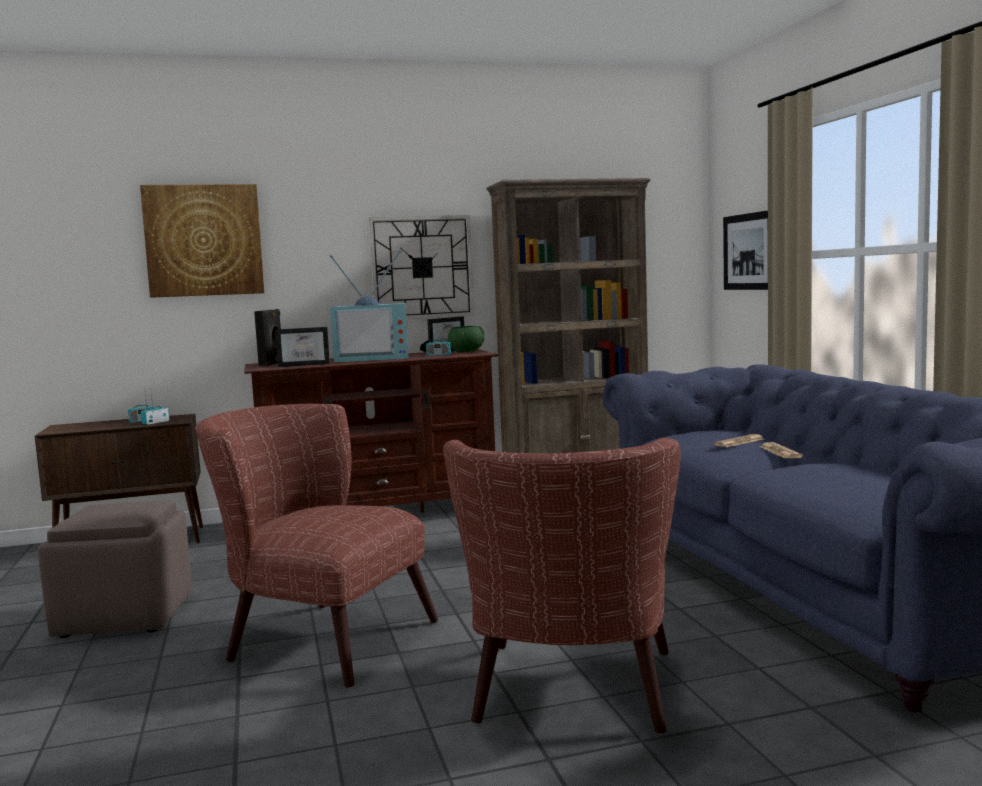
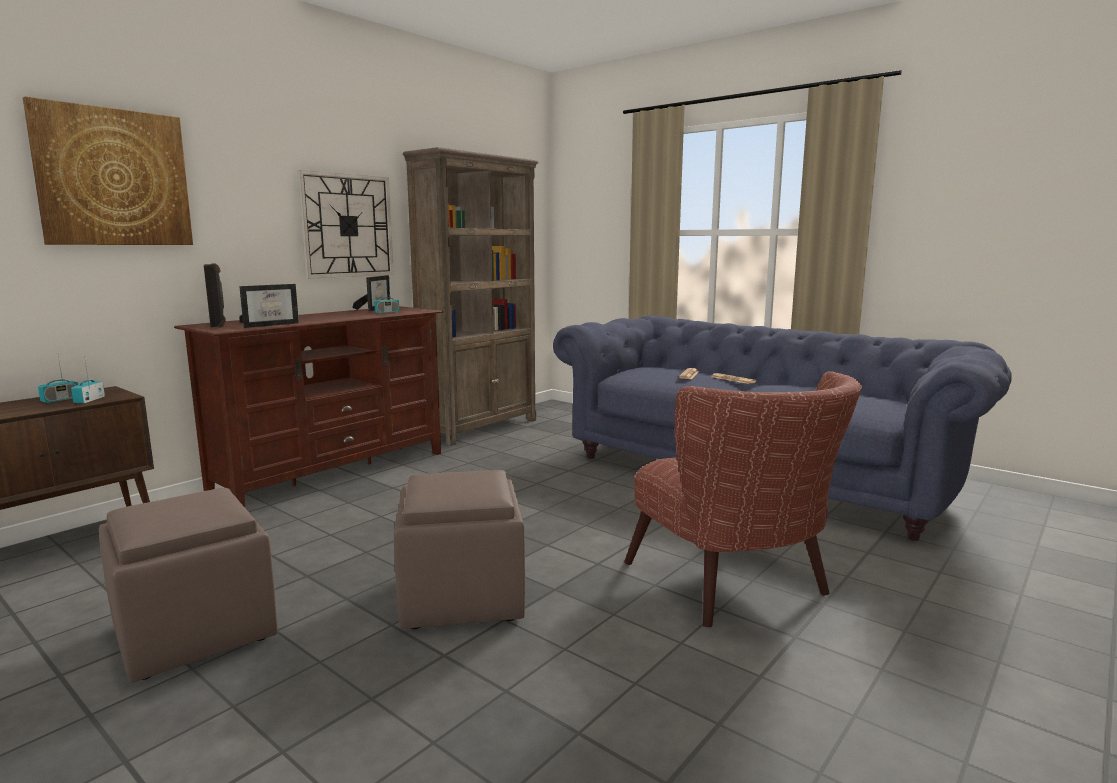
camera: 35 degrees left, 5 degrees up
(317, 638) = (460, 596): brown armchair -> brown ottoman
(373, 358) = (325, 316): television -> none
(467, 352) = (404, 309): green bowl -> none
(749, 251) = (599, 228): picture -> none

